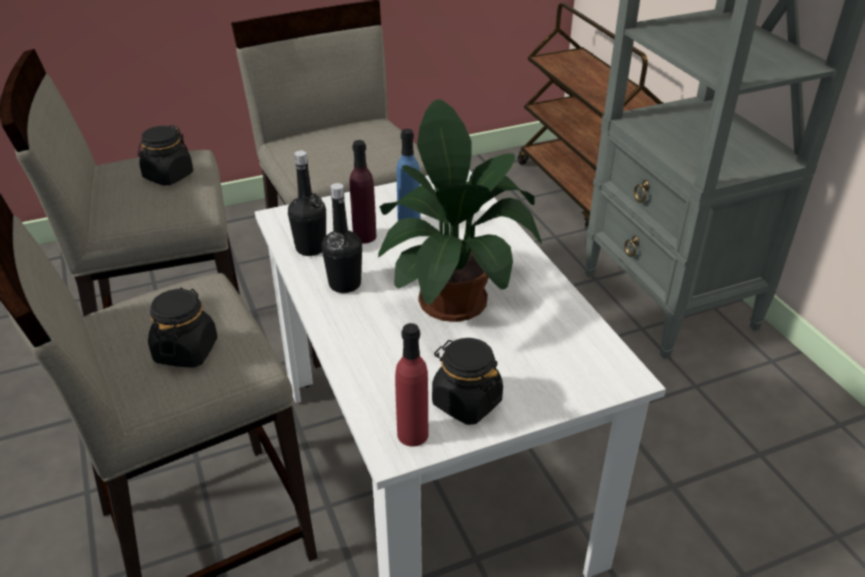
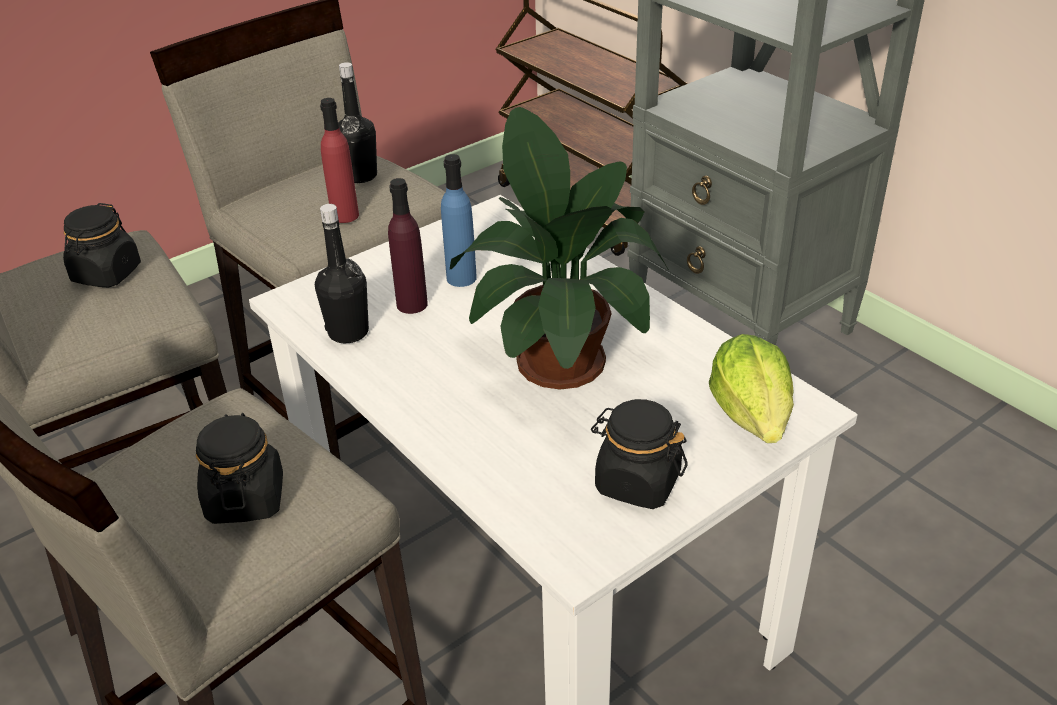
camera: 15 degrees left, 0 degrees up
(345, 284) = (415, 369): black bottle -> black bottle (360, 176)
(412, 434) = (590, 537): red bottle -> red bottle (345, 215)
(580, 371) = (753, 415): none -> lettuce

